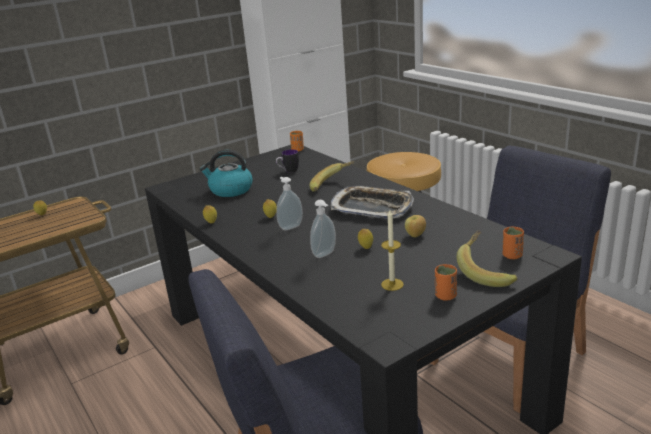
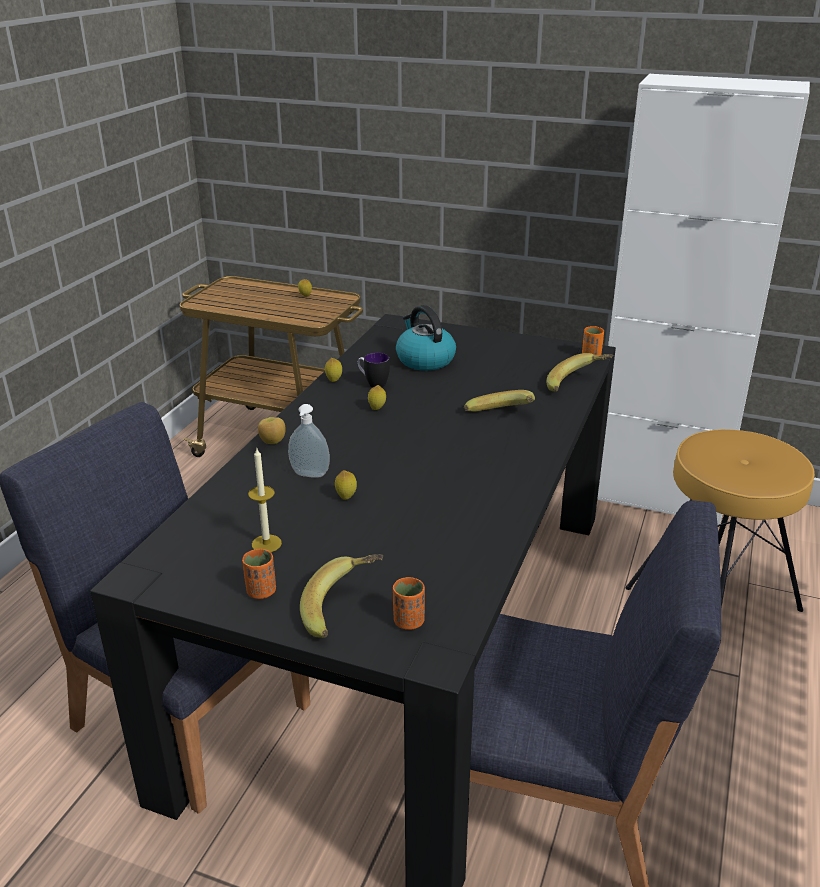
camera: 55 degrees right, 5 degrees up
(288, 171) = (515, 374): mug -> mug (373, 383)
(290, 226) = (361, 429): soap dispenser -> none
(324, 160) = (577, 385): none -> banana
(372, 208) = (462, 467): tray -> none
(415, 235) = (408, 524): apple -> apple (272, 442)

